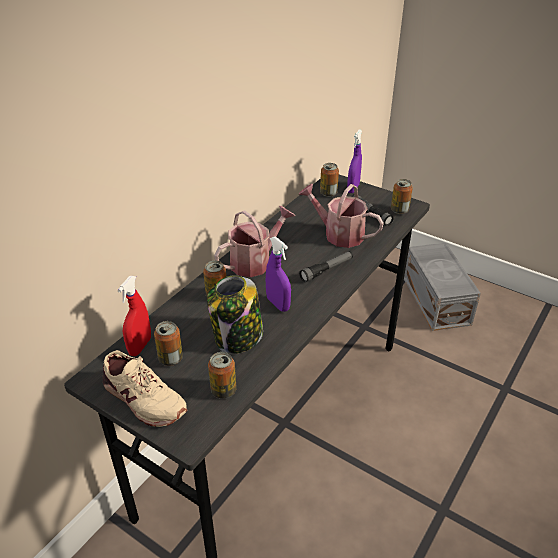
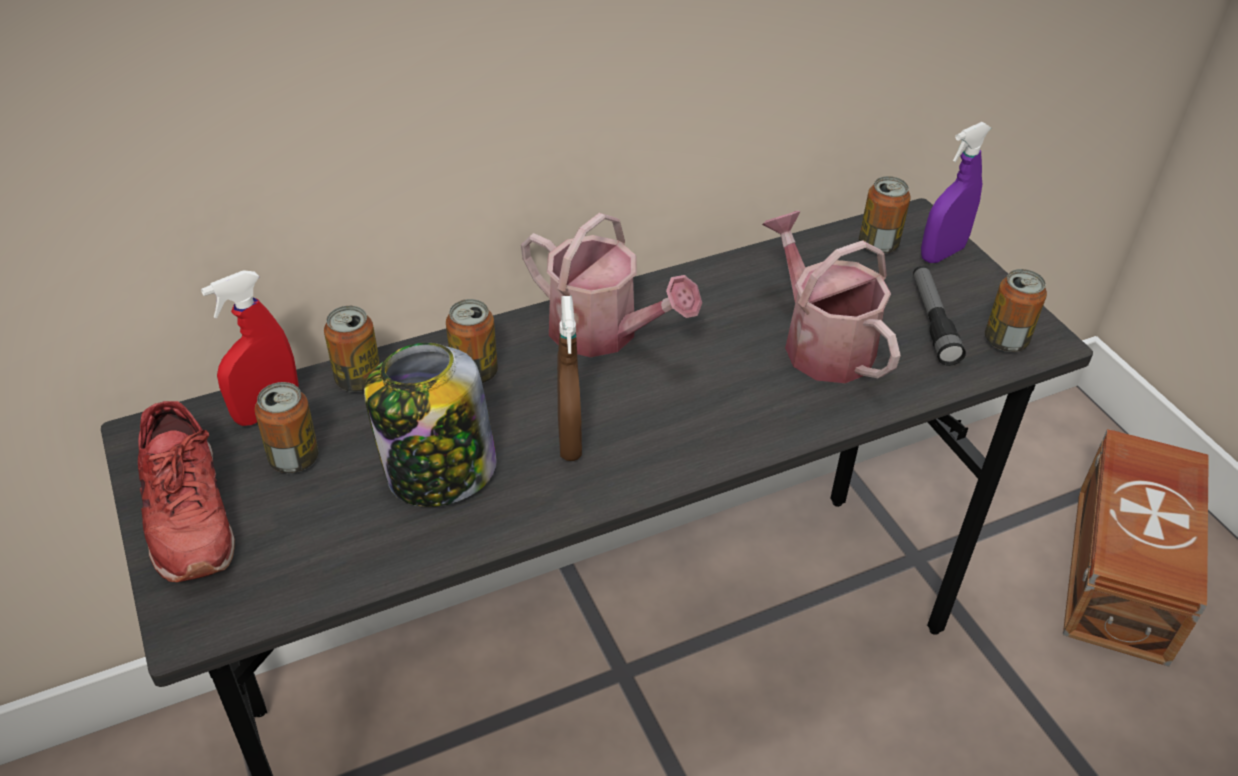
camera: 30 degrees right, 5 degrees up
(142, 399) = (187, 512): beige shoe -> red shoe
(223, 390) = (325, 564): can -> can (358, 379)
(255, 261) = (604, 333): watering can -> watering can turned 45 degrees clockwise
(278, 304) = (569, 440): purple spray bottle -> brown spray bottle
(327, 270) = (728, 409): flashlight -> none
(436, 299) = (1124, 572): grey storage box -> brown storage box

